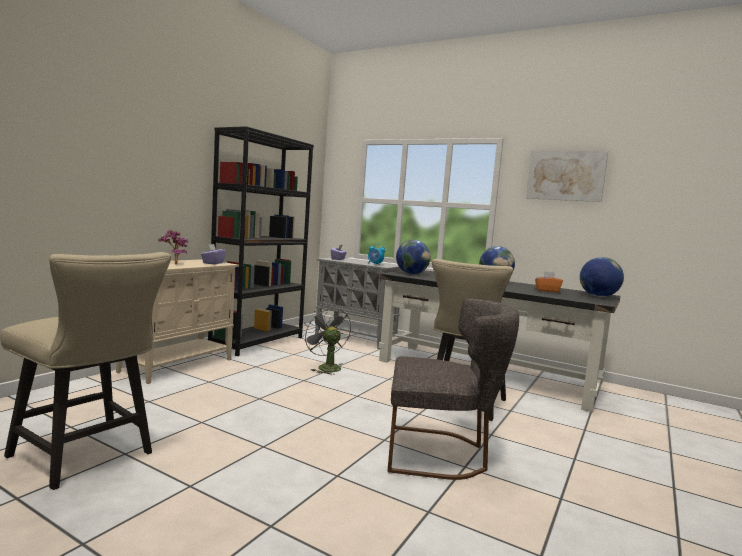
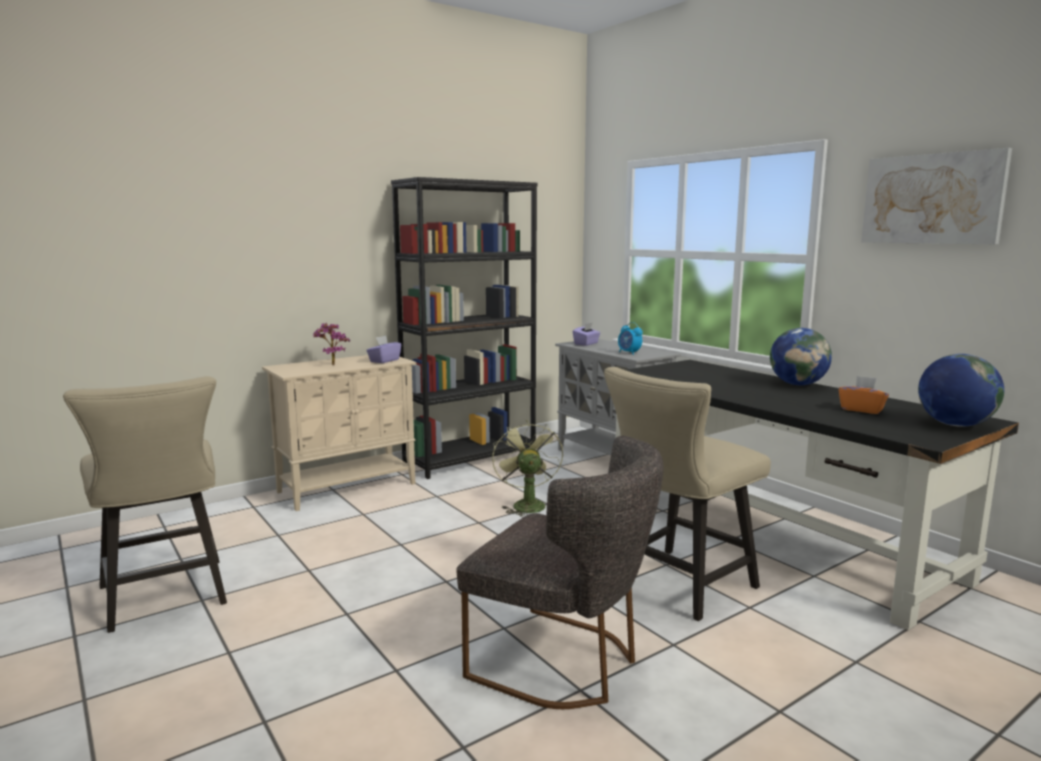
camera: 25 degrees right, 5 degrees up
(325, 367) = (526, 504): grey fan -> green fan
(411, 273) = (662, 372): globe -> none

